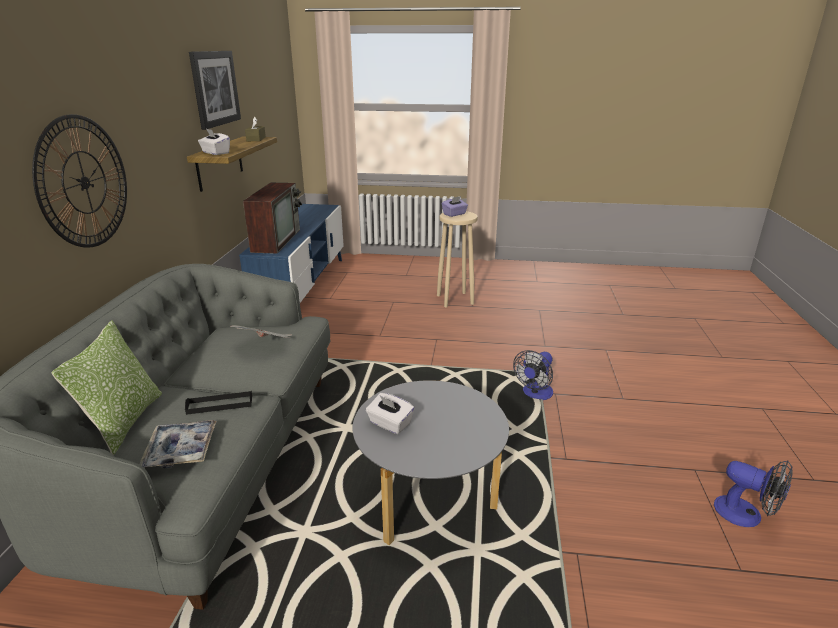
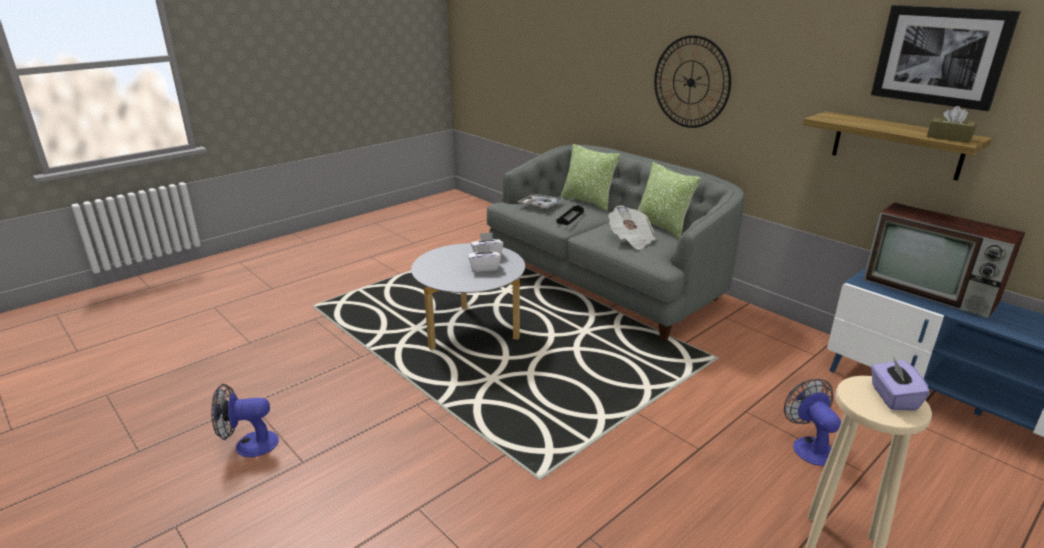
camera: 130 degrees right, 0 degrees up
(200, 345) = (662, 226): none -> pillow
(215, 153) = (836, 117): white tissue box -> white tissue box (484, 268)
(535, 394) = (507, 448): fan -> fan (809, 446)

